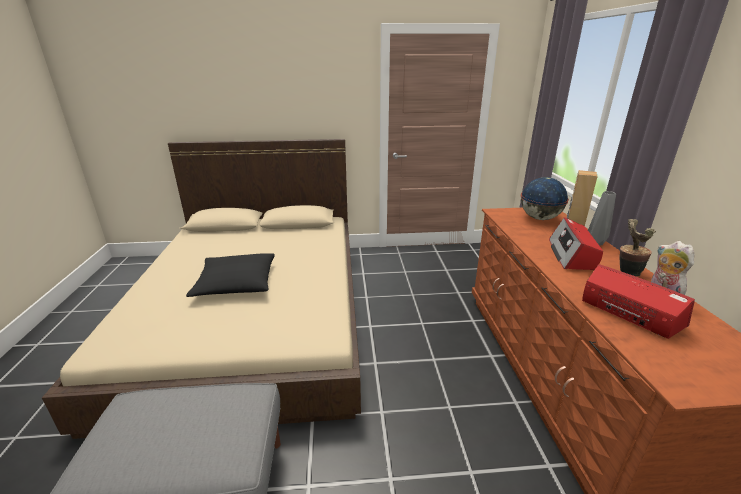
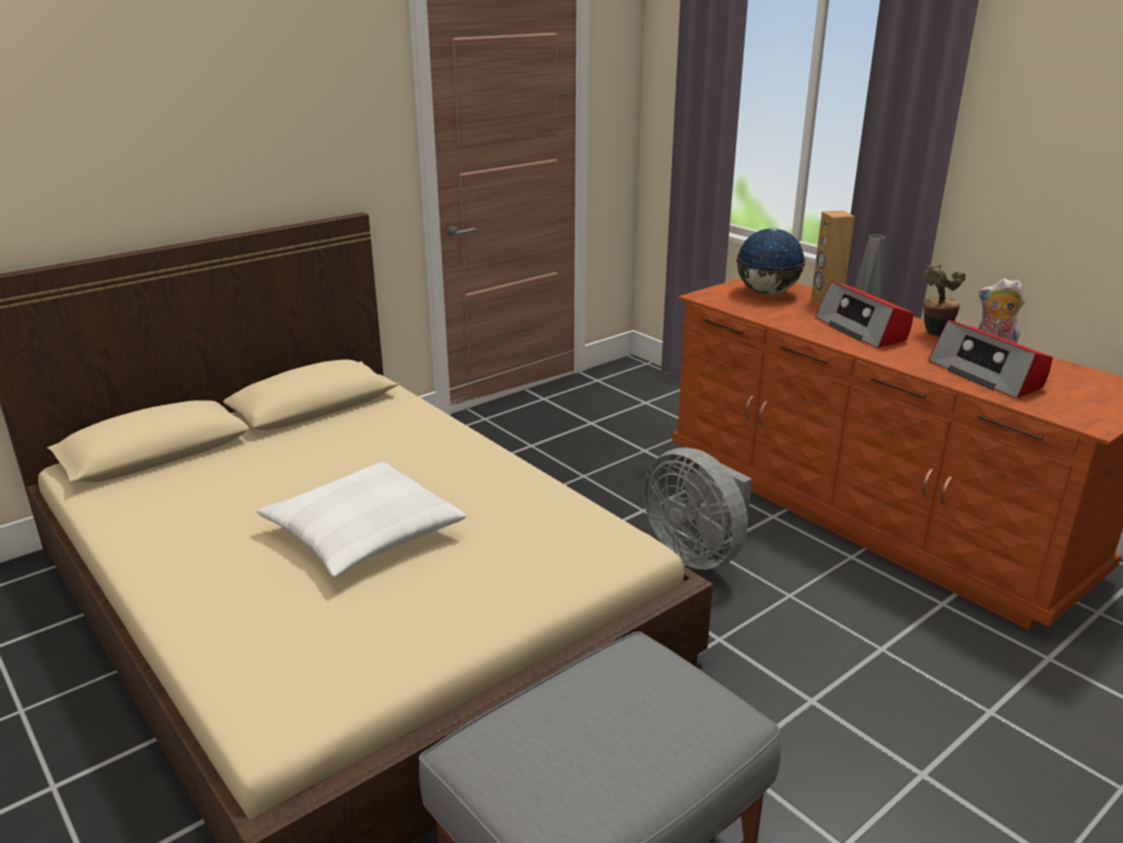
camera: 35 degrees left, 0 degrees up
(236, 283) = (363, 534): black pillow -> white pillow
(424, 357) = (697, 552): none -> grey fan
(629, 313) = (987, 375): radio -> radio turned 135 degrees counterclockwise

